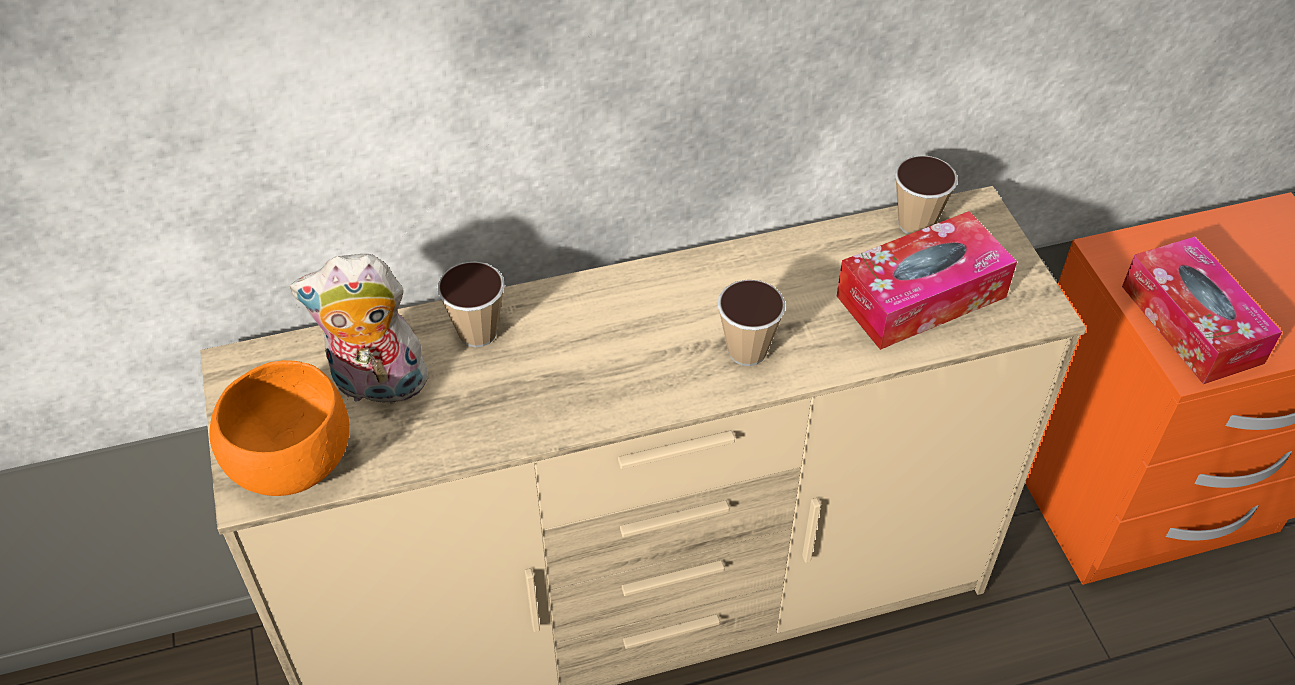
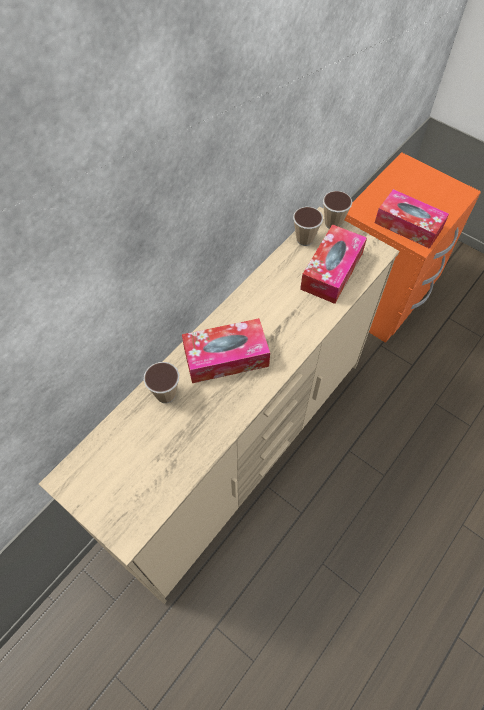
camera: 35 degrees left, 10 degrees up
(289, 463) = (133, 511): orange bowl -> none
(377, 386) = (141, 448): plush toy -> none
(617, 331) = (226, 357): none -> tissue box
(747, 351) = (285, 335): cup -> cup (333, 223)

